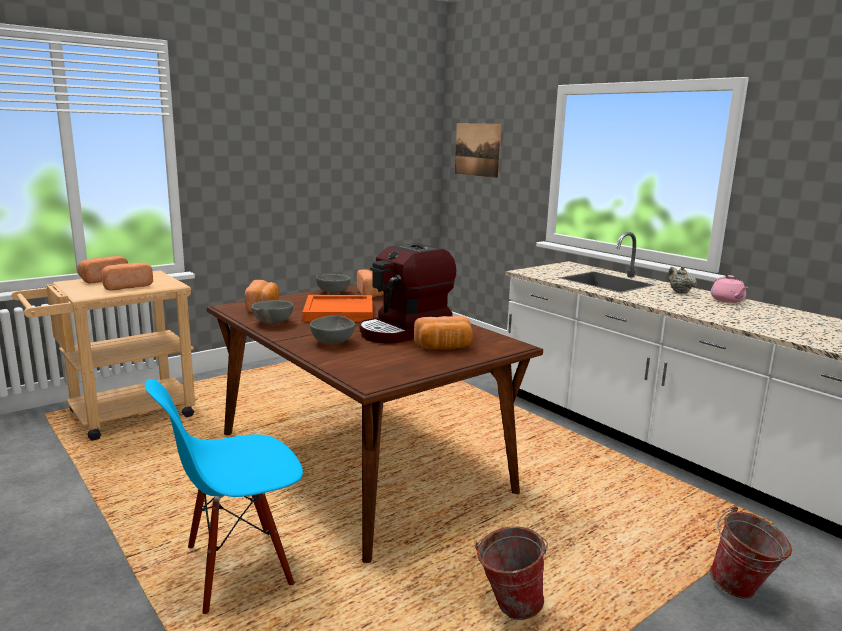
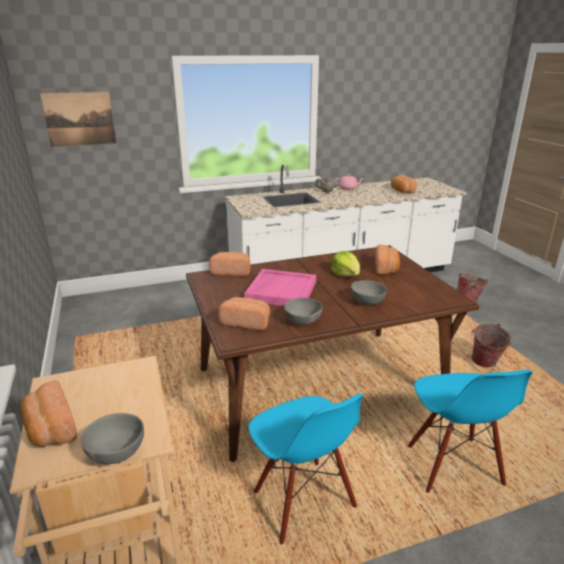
camera: 70 degrees left, 10 degrees up
(126, 286) = (120, 403): bread -> bread (401, 191)
(177, 474) = (303, 500): none -> blue chair
(332, 292) = (212, 286): grey bowl -> grey bowl (115, 453)
(339, 311) = (281, 290): orange tray -> pink tray
(405, 331) = (346, 274): coffee machine -> lettuce

